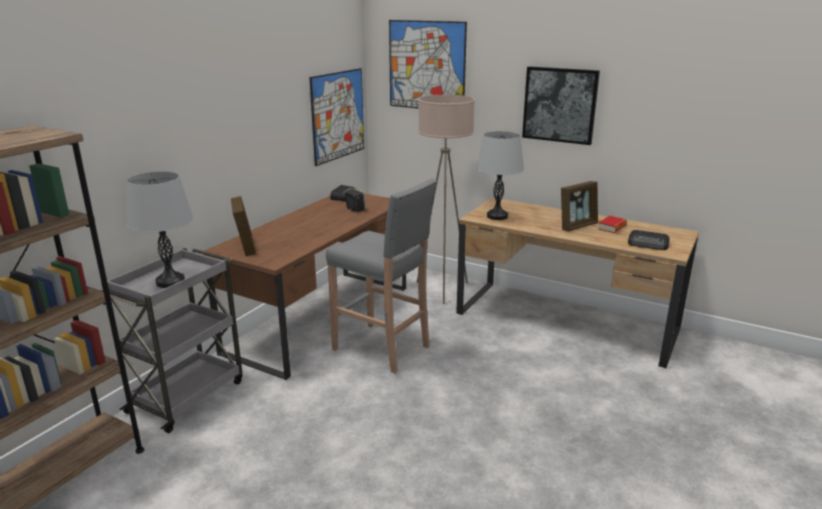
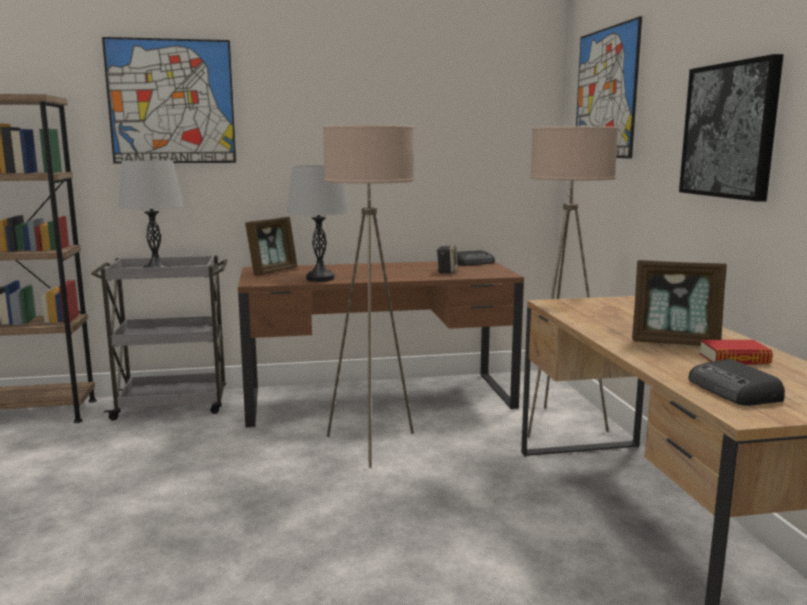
camera: 50 degrees right, 10 degrees down
(338, 115) = (496, 162): picture -> picture (171, 102)
(383, 348) = (371, 445): grey stool -> beige floor lamp
(497, 216) = (585, 308): grey table lamp -> grey table lamp (320, 278)

